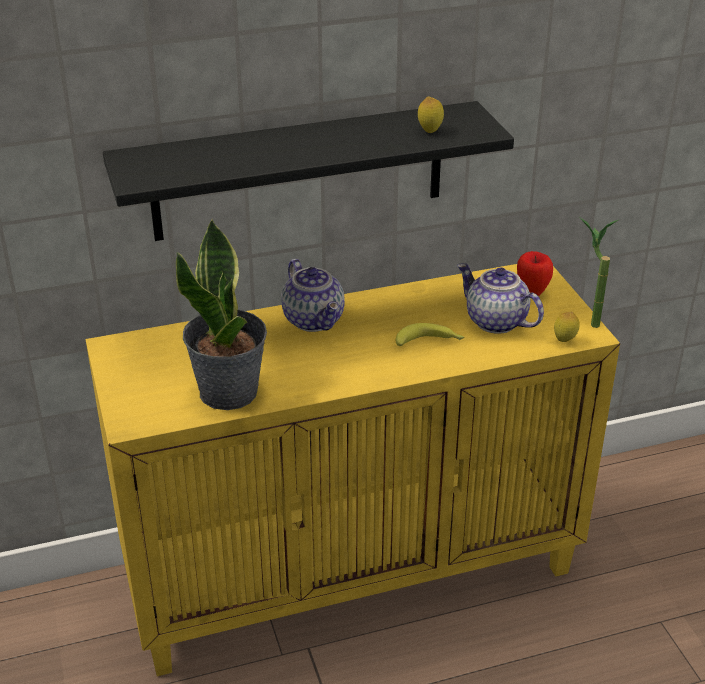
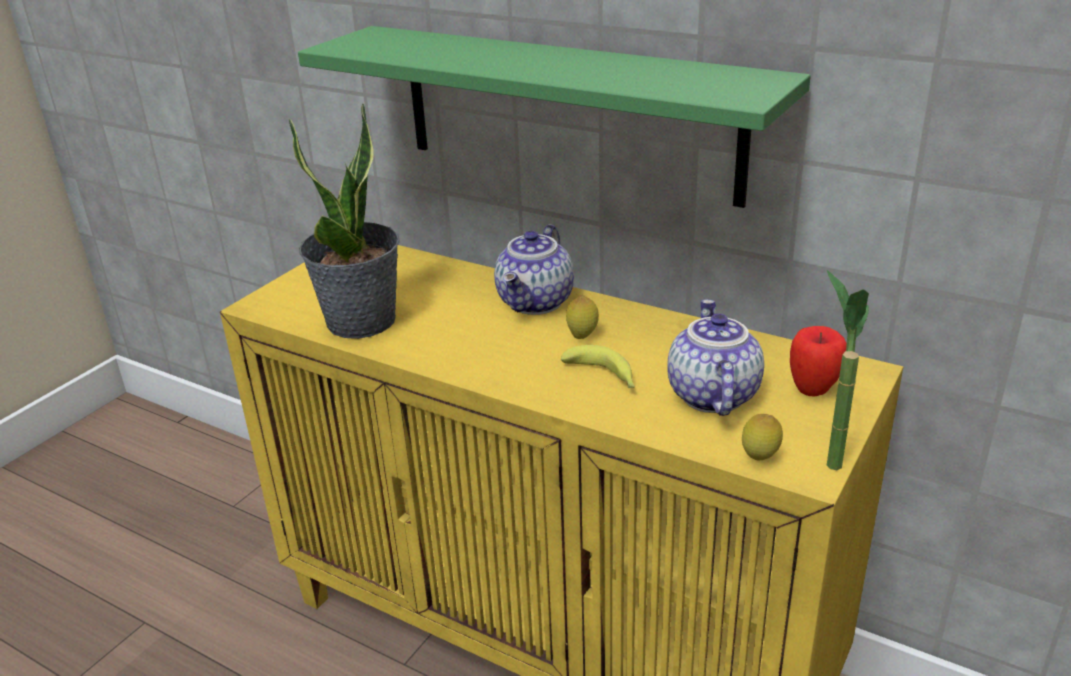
camera: 50 degrees right, 5 degrees down
(299, 171) = (566, 112): black shelf -> green shelf
(430, 131) = (677, 82): lemon -> lemon (582, 336)

